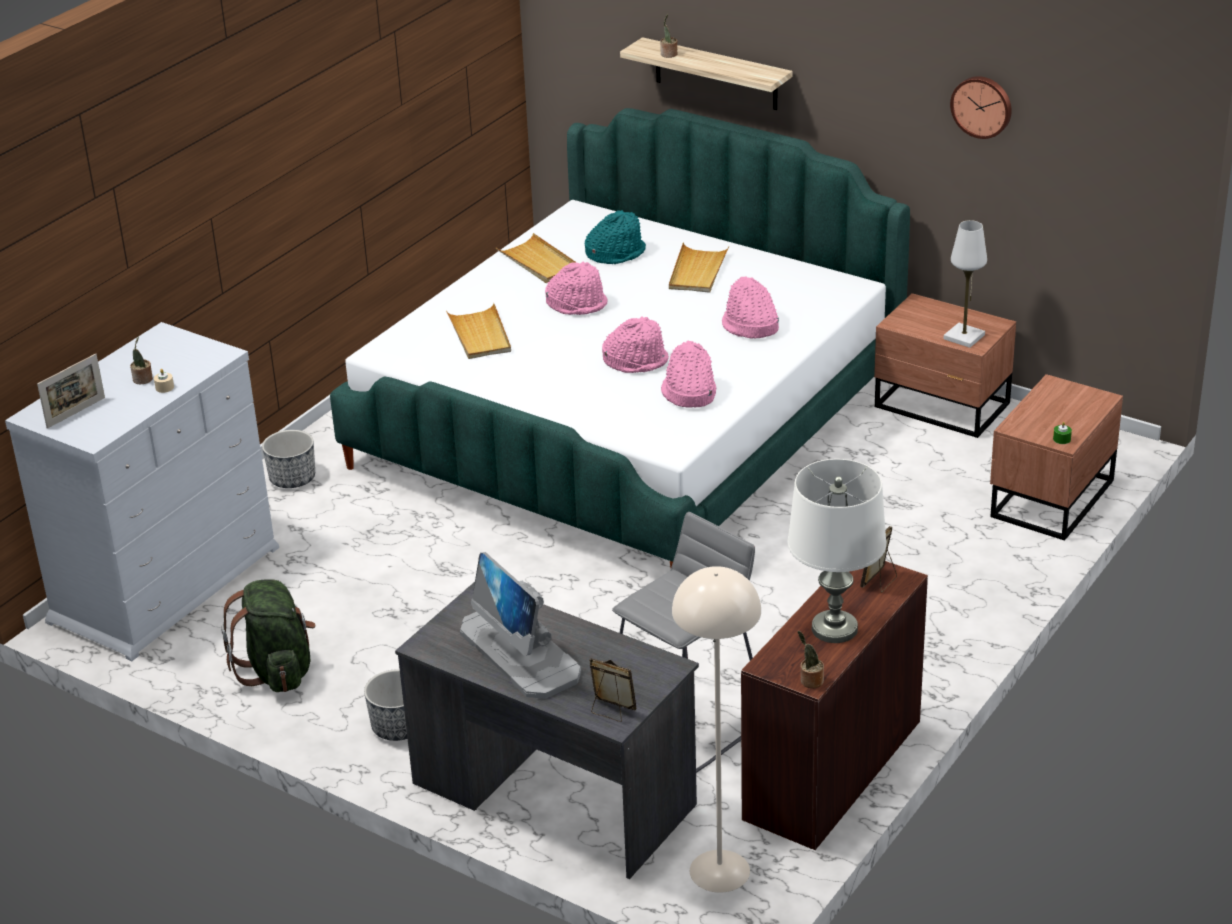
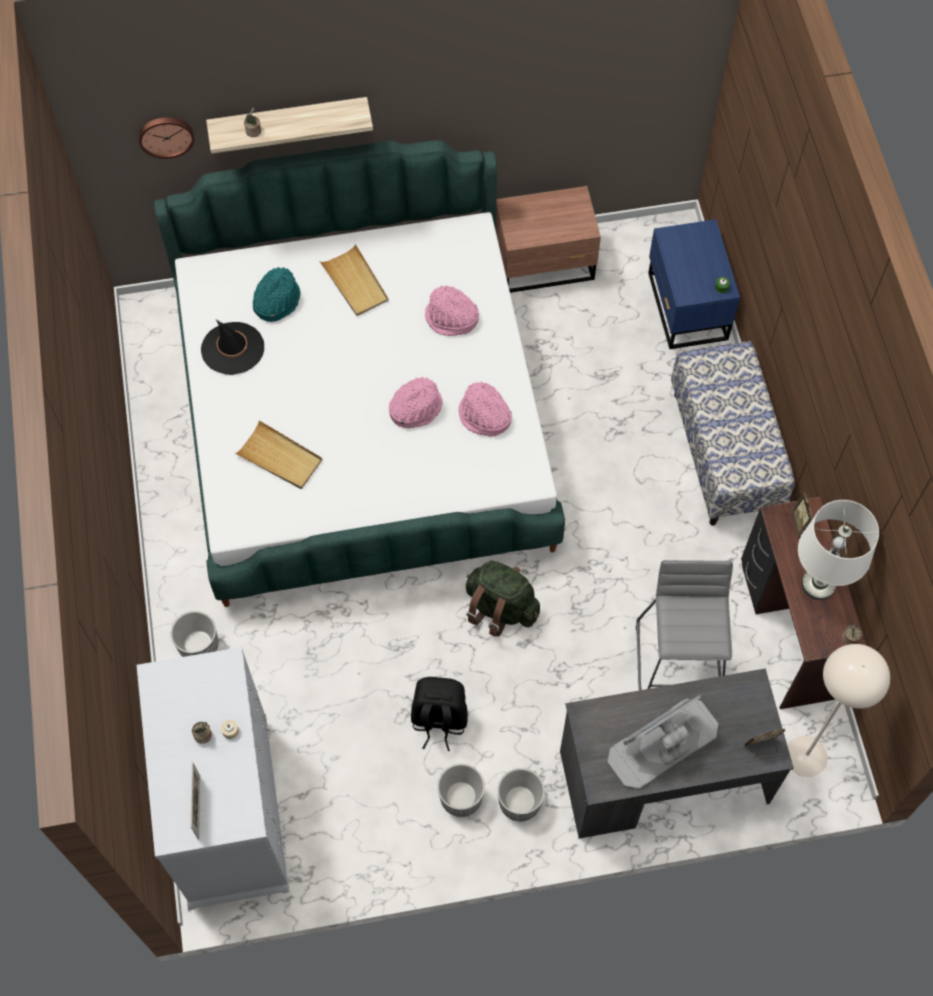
camera: 45 degrees left, 30 degrees up
(278, 671) = (393, 820): green backpack -> green backpack (500, 608)
(353, 692) = (460, 797): none -> planter
(410, 633) = (438, 720): none -> black backpack
(520, 653) = (662, 744): monitor -> monitor turned 135 degrees clockwise
(539, 262) = (232, 348): beige tray -> black hat
(577, 304) = (310, 376): pink hat -> none
(947, 613) = (724, 453): none -> bench
(964, 337) = (572, 224): white table lamp -> none
(982, 106) = (550, 66): wall clock -> wall clock (166, 135)
(1049, 499) = (686, 308): brown nightstand -> blue nightstand

